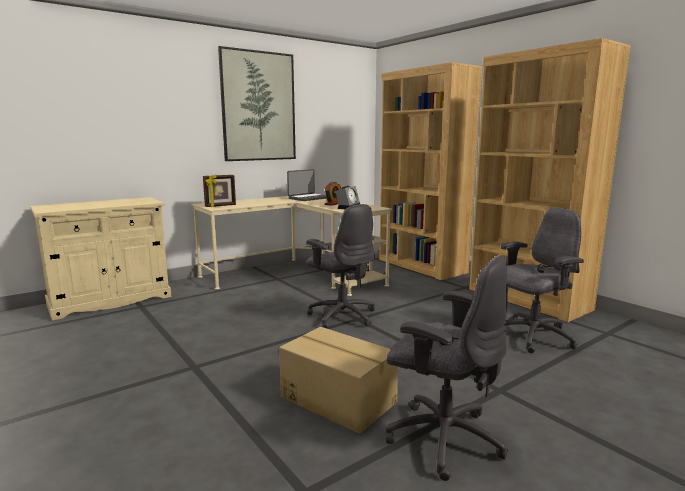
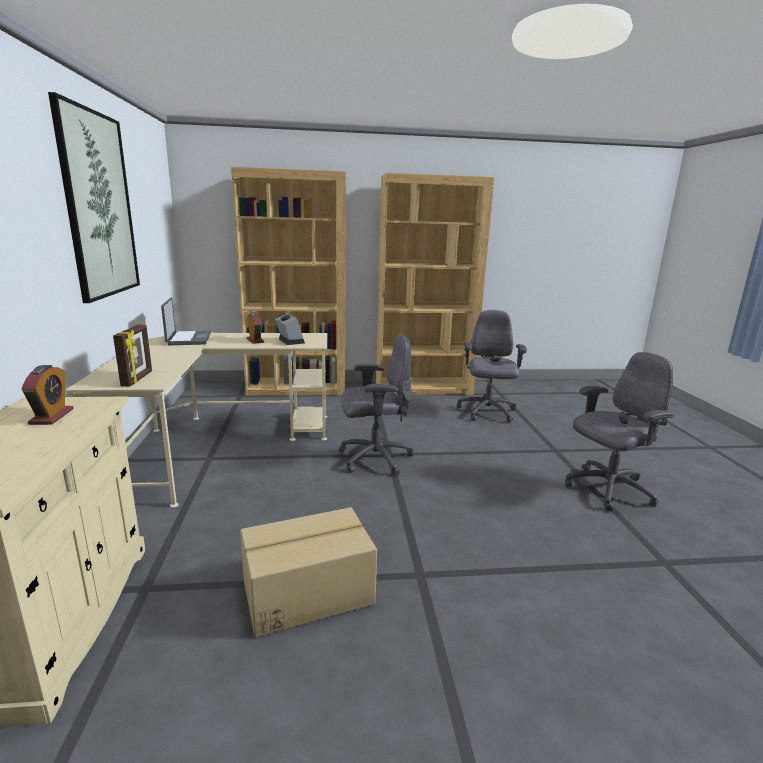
camera: 60 degrees left, 5 degrees up
(127, 202) = (51, 416): none -> alarm clock
(338, 399) = (538, 510): cardboard box -> cardboard box (307, 592)

